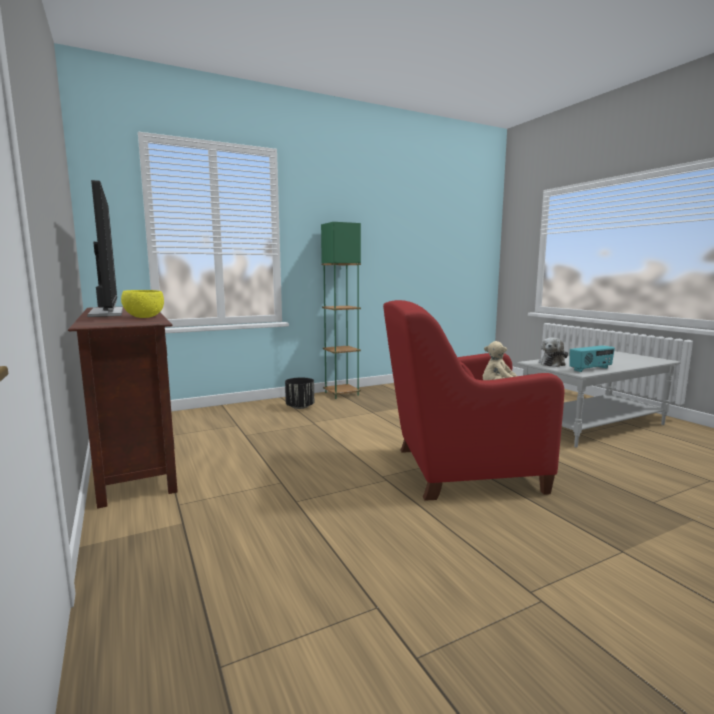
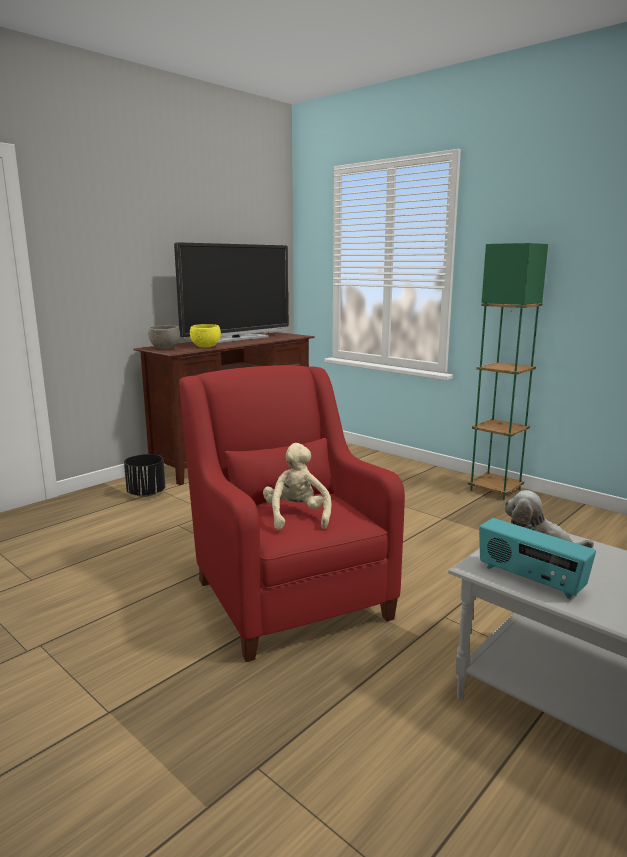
camera: 70 degrees right, 5 degrees up
(114, 323) = (164, 348): none -> grey bowl
(300, 407) = (414, 480): black planter -> black planter (146, 493)

